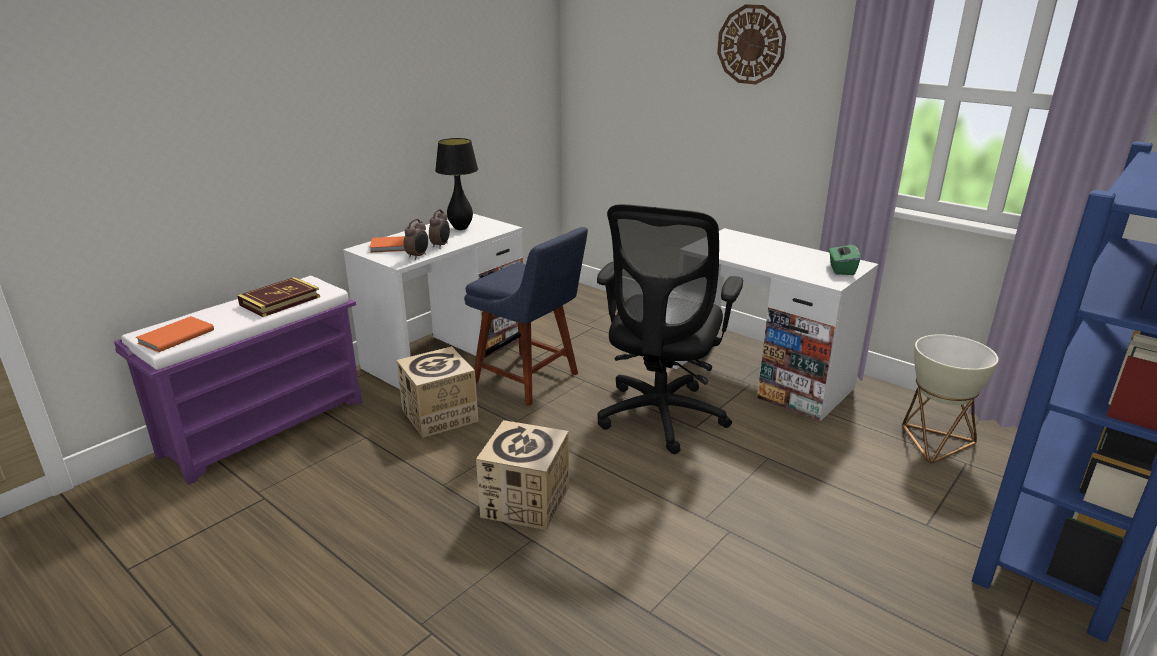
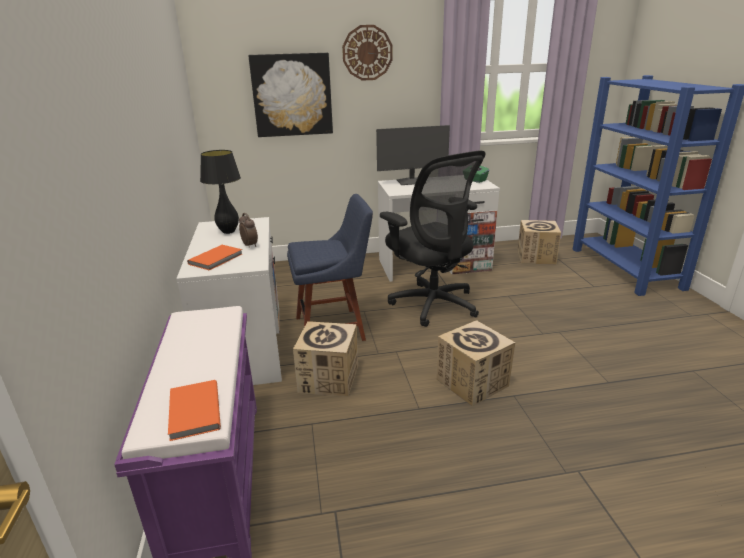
camera: 50 degrees left, 0 degrees up
(280, 301) = (207, 338): book -> none
(418, 256) = (256, 257): alarm clock -> none
(655, 90) = (292, 95): none -> picture
(755, 242) = (411, 182): none -> monitor
(934, 442) = (536, 257): planter -> cardboard box

